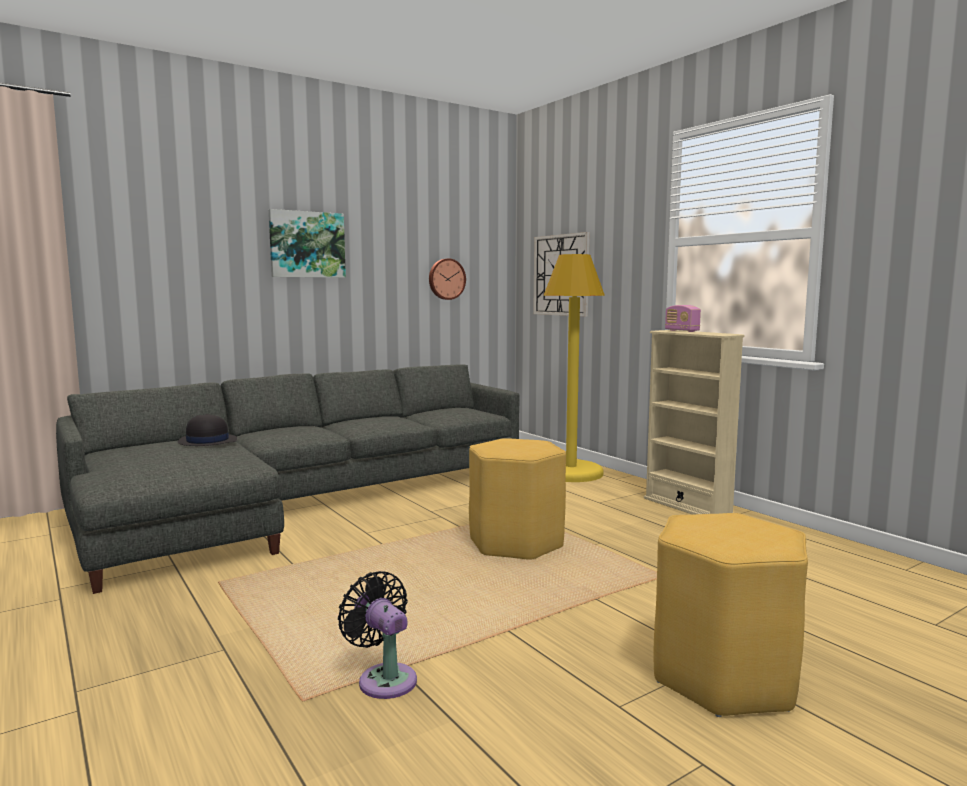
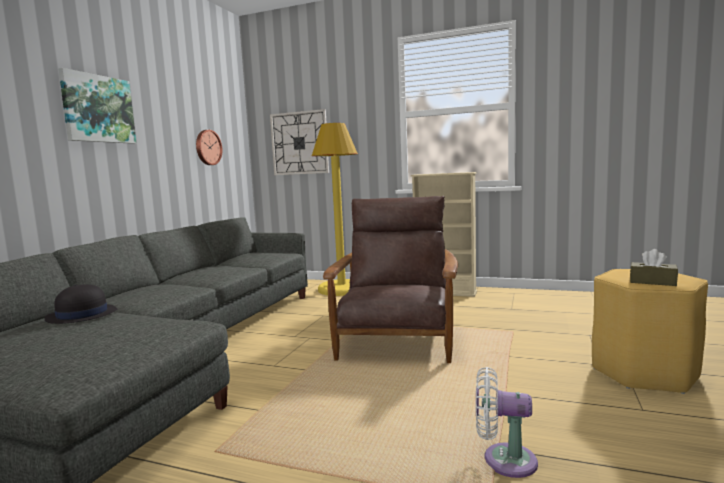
camera: 35 degrees left, 0 degrees up
(384, 678) = (503, 460): black fan -> white fan
(516, 543) = (397, 339): yellow stool -> brown armchair
(682, 331) = (431, 173): radio -> none
(705, 538) = (652, 282): none -> brown tissue box

